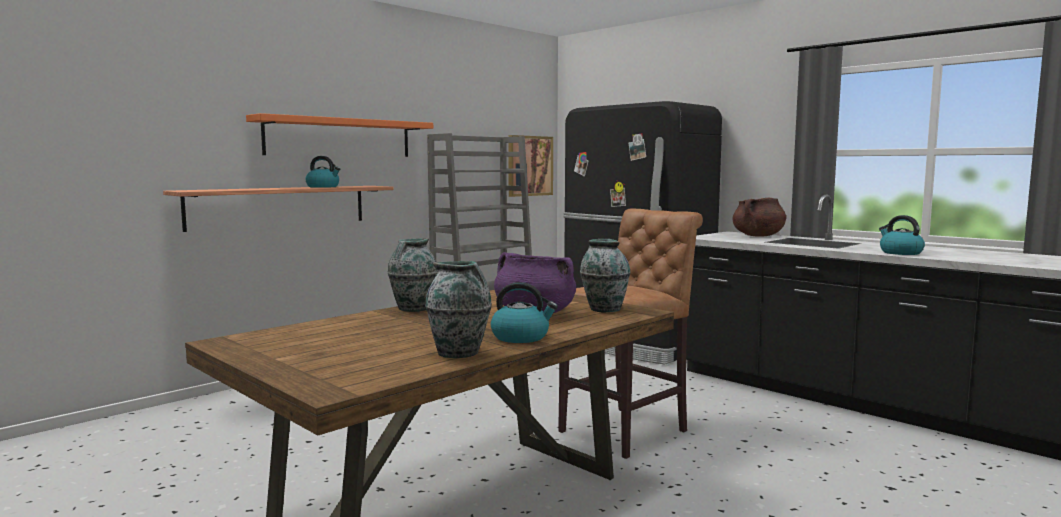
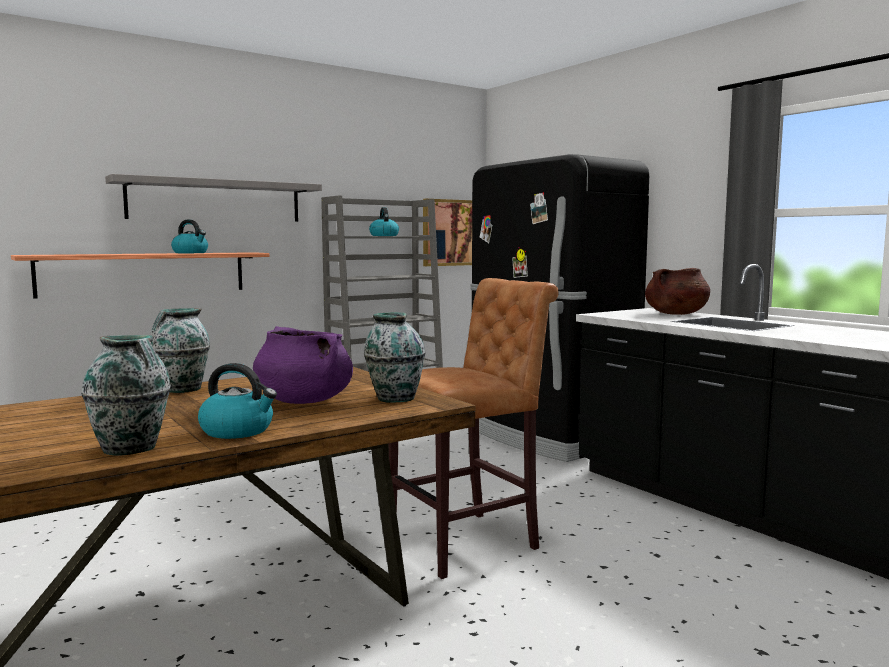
camera: 10 degrees right, 0 degrees up
(340, 138) = (216, 201): orange shelf -> grey shelf
(900, 253) = (827, 338): kettle -> kettle (383, 236)

